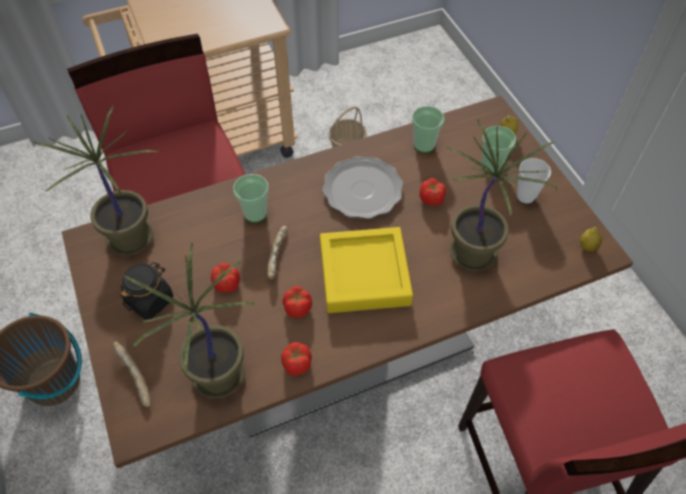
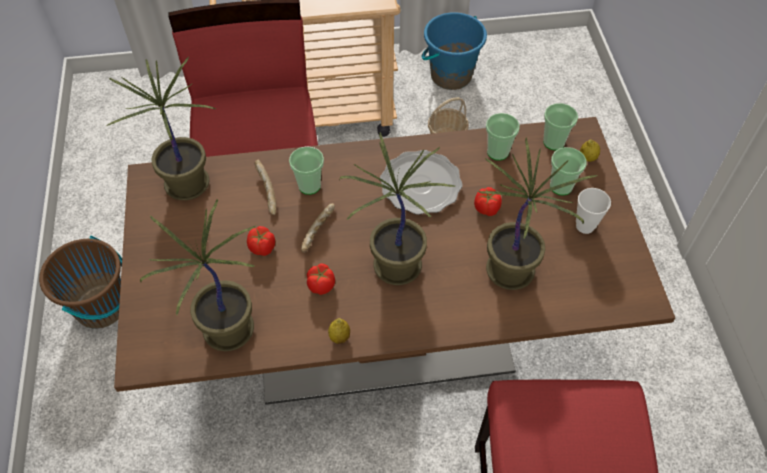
camera: 15 degrees right, 0 degrees up
(133, 377) = (152, 313): bread -> bread (265, 191)
(150, 300) = (188, 246): black jar -> none
(297, 364) = (303, 337): tomato -> none
(333, 90) = (450, 75): none -> blue bucket
(364, 274) = (395, 267): yellow tray -> potted plant
(471, 125) = (554, 142): none -> cup
(587, 247) = (632, 291): lemon -> lemon (339, 337)

